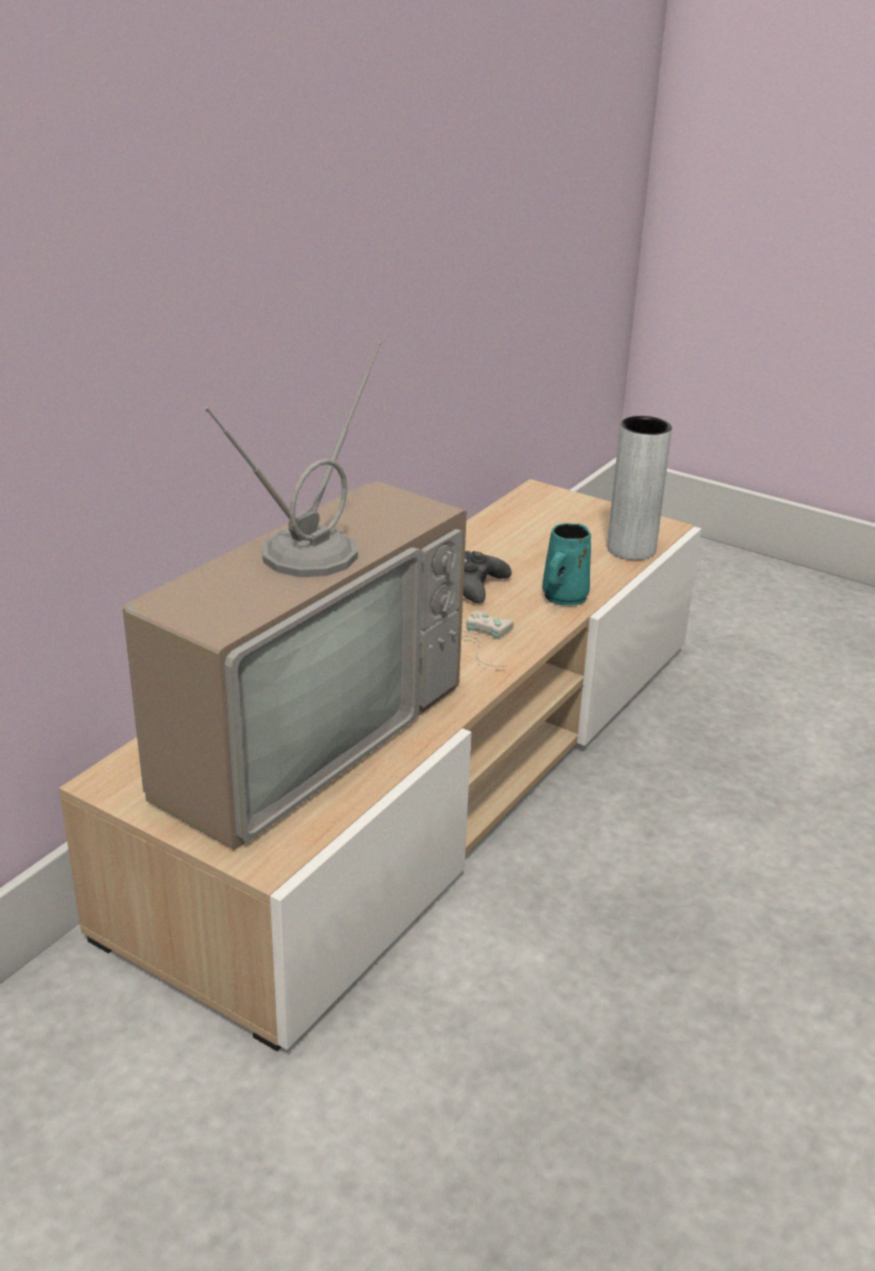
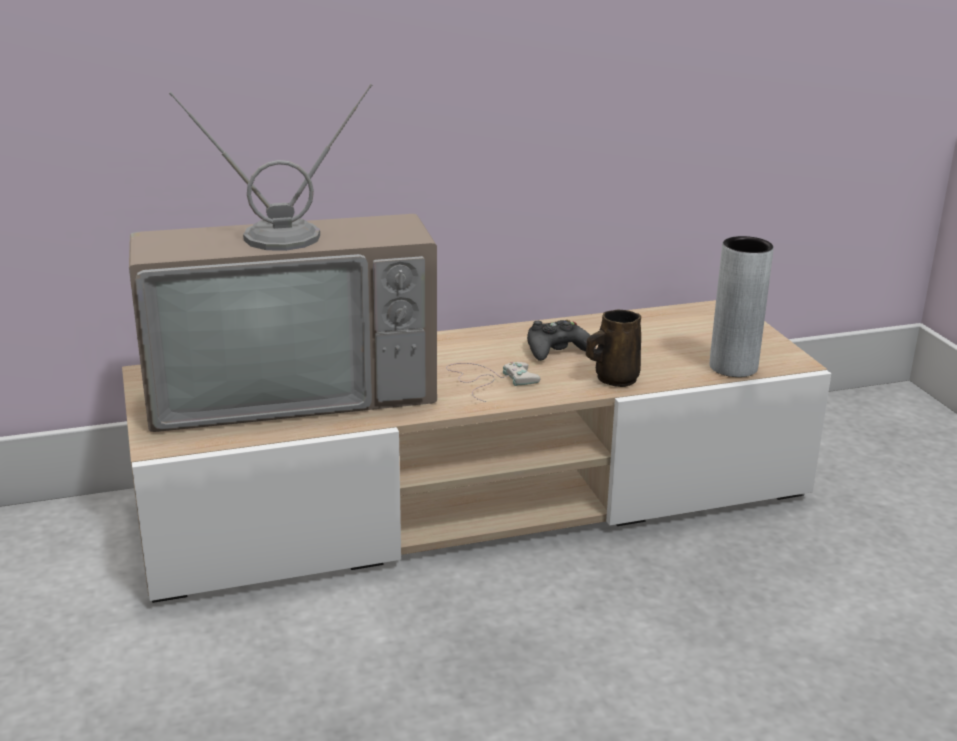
camera: 40 degrees right, 5 degrees down
(563, 598) = (614, 379): turquoise mug -> brown mug

